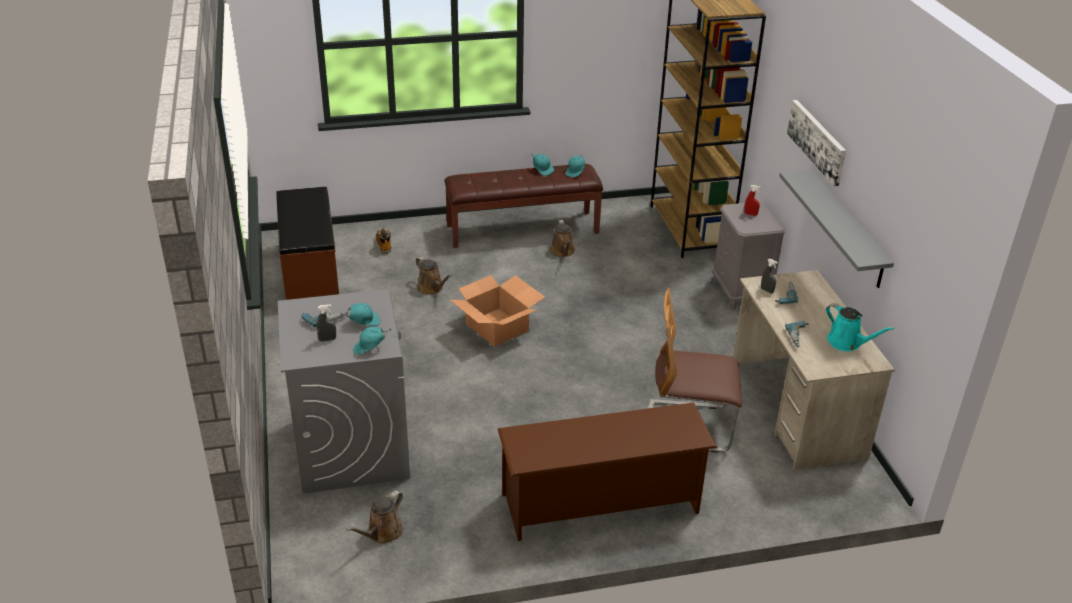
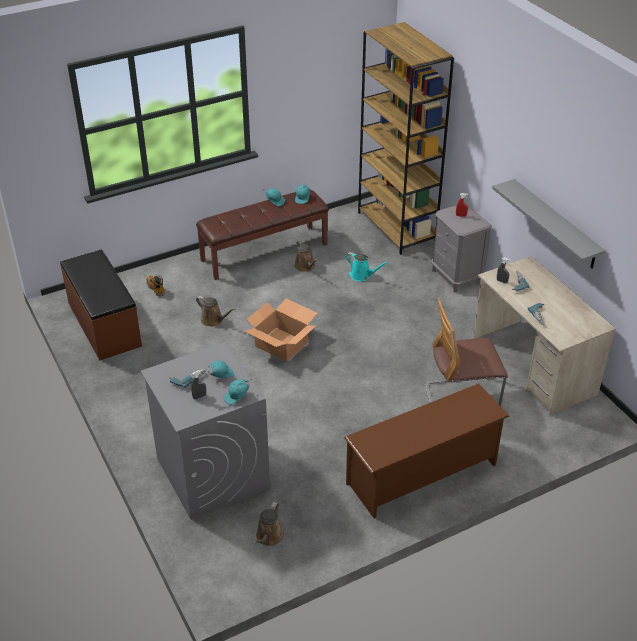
camera: 15 degrees left, 5 degrees up
(817, 141) = (518, 157): picture -> none
(847, 343) = (575, 313): turquoise watering can -> turquoise watering can (362, 275)

